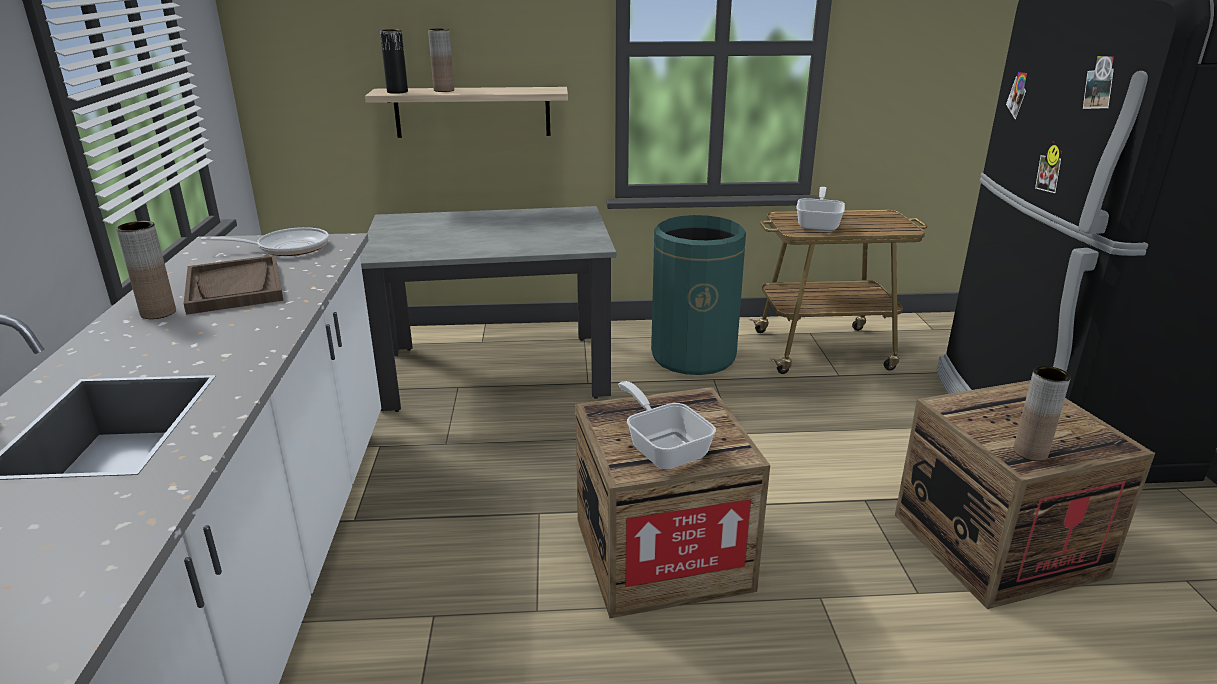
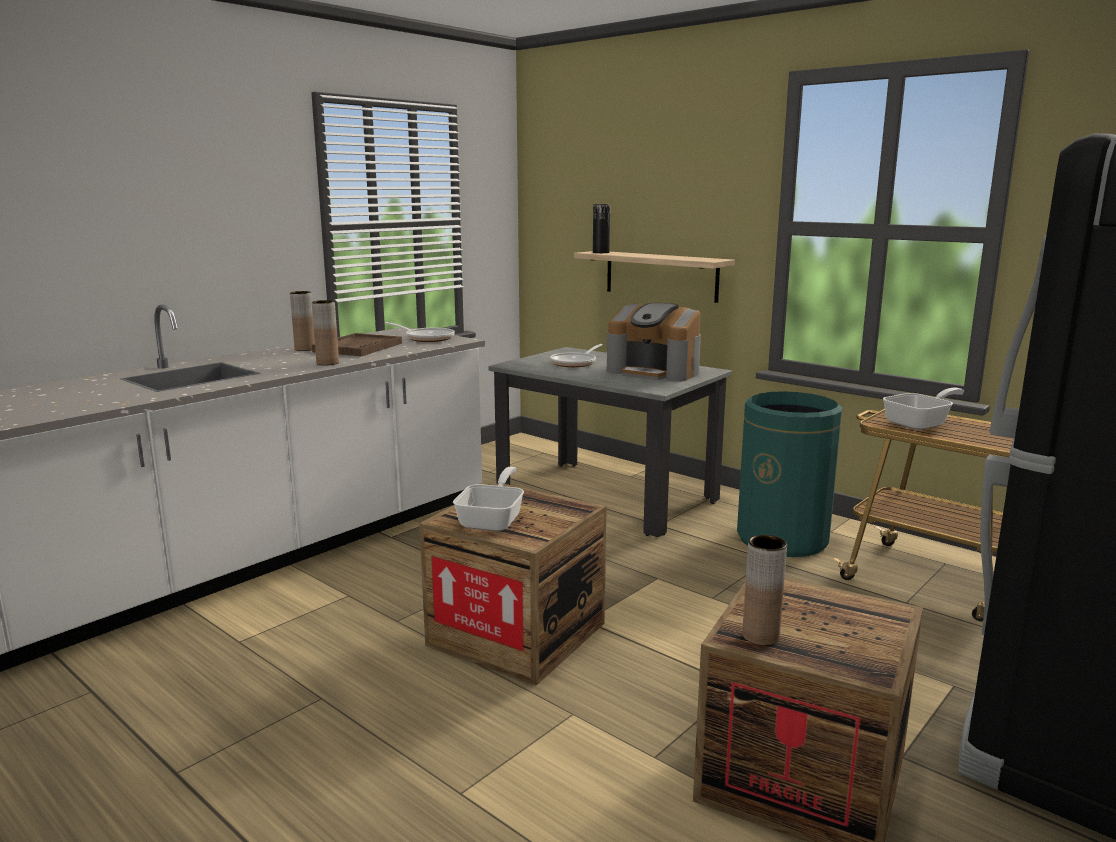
camera: 45 degrees right, 10 degrees down
(441, 234) = (575, 363): none -> frying pan
(444, 90) = (634, 254): brown vase -> brown vase (327, 363)
(541, 225) = (654, 372): none -> coffee machine

